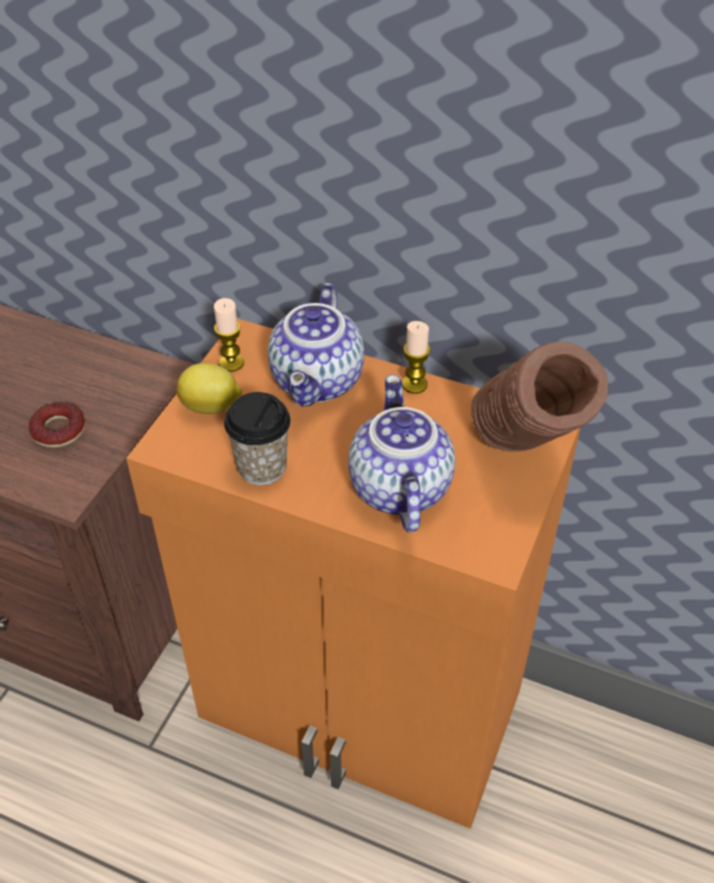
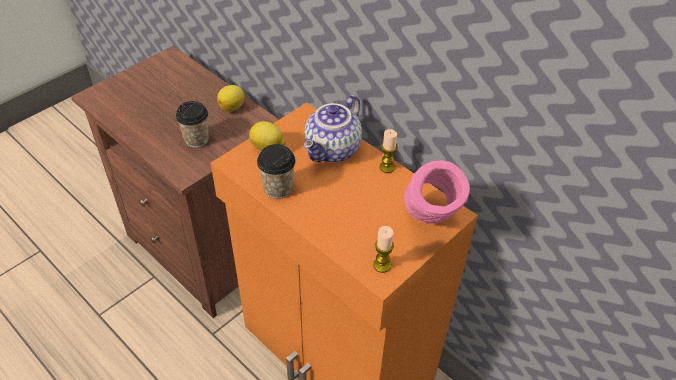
camera: 20 degrees right, 0 degrees up
(59, 430) = (196, 139): donut -> cup
(95, 360) = (232, 107): none -> lemon
(231, 363) = (291, 127): candle -> candle (382, 265)
(397, 488) = (346, 222): teapot -> none
(524, 460) = (428, 229): brown vase -> pink vase

